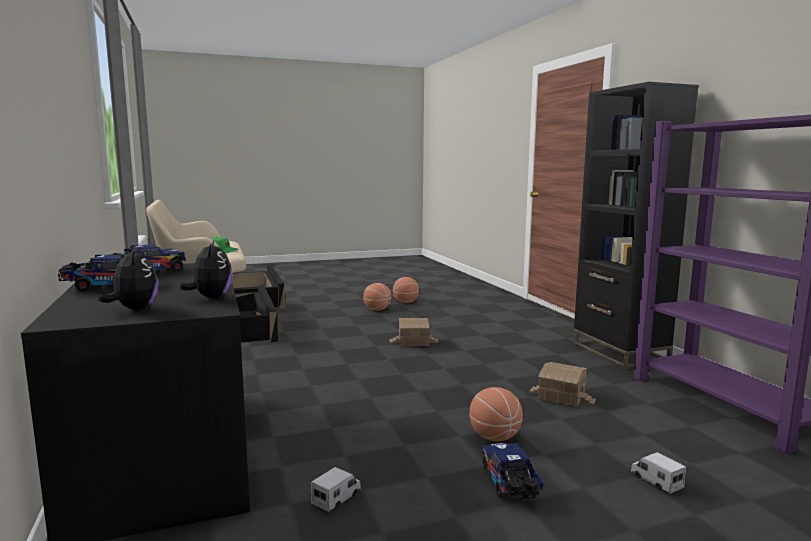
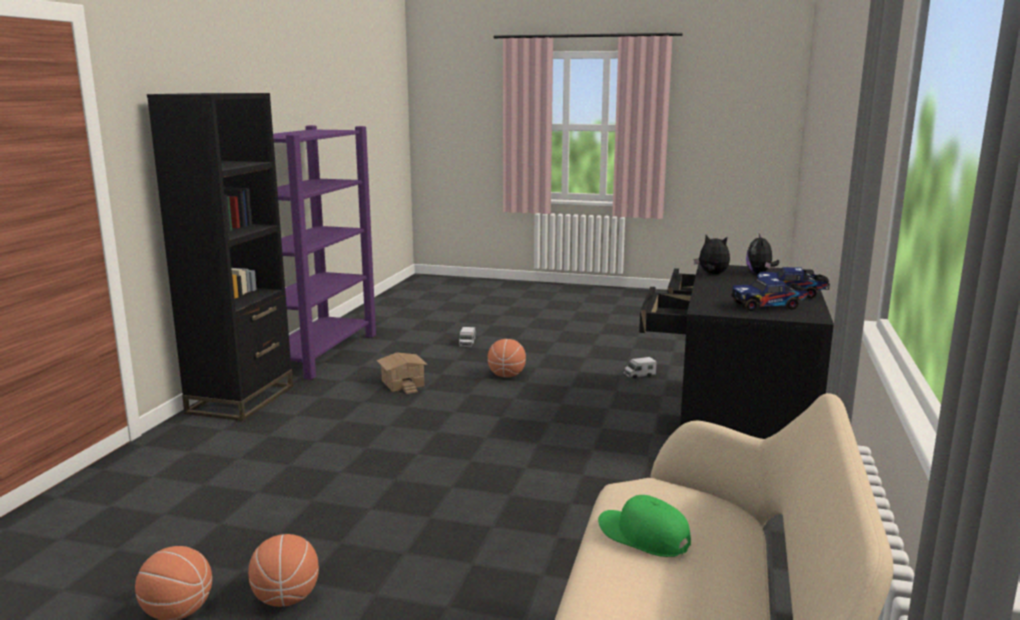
camera: 145 degrees left, 5 degrees up
(211, 298) = (712, 274): plush toy -> plush toy turned 105 degrees clockwise
(413, 342) = (393, 479): toy house -> none
(510, 484) = (540, 359): toy truck -> none

